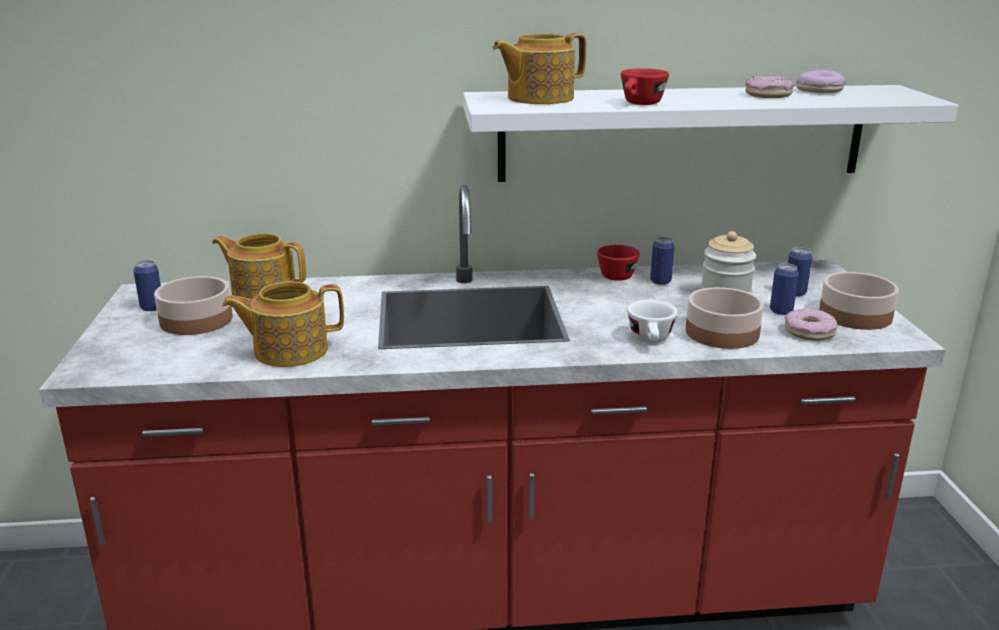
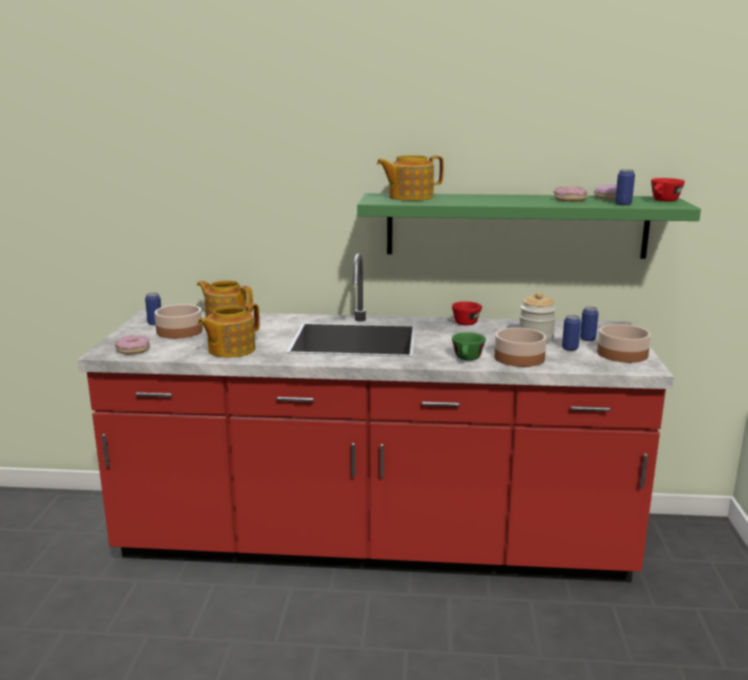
camera: 10 degrees right, 5 degrees down
(289, 350) = (230, 350): teapot -> teapot turned 45 degrees counterclockwise
(640, 104) = (474, 202): red cup -> red cup (663, 201)
(651, 341) = (467, 359): white cup -> green cup
(660, 281) = (495, 327): can -> can (623, 204)
(682, 133) = (516, 225): white shelf -> green shelf
(809, 332) = (581, 361): donut -> donut (133, 350)

